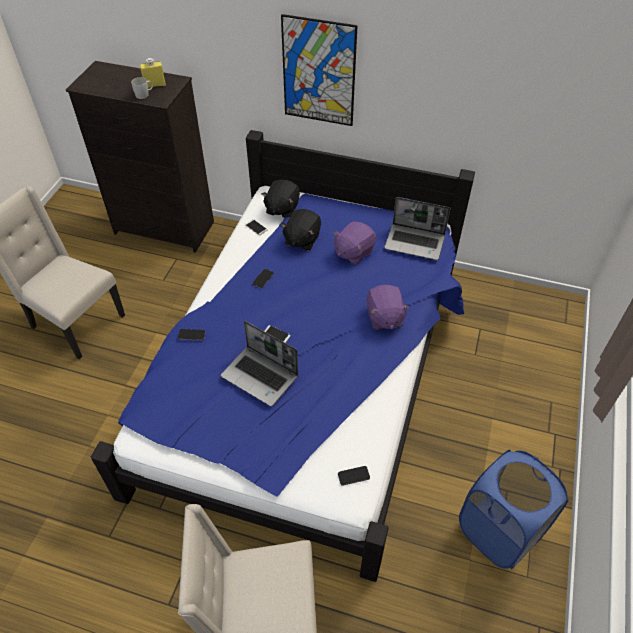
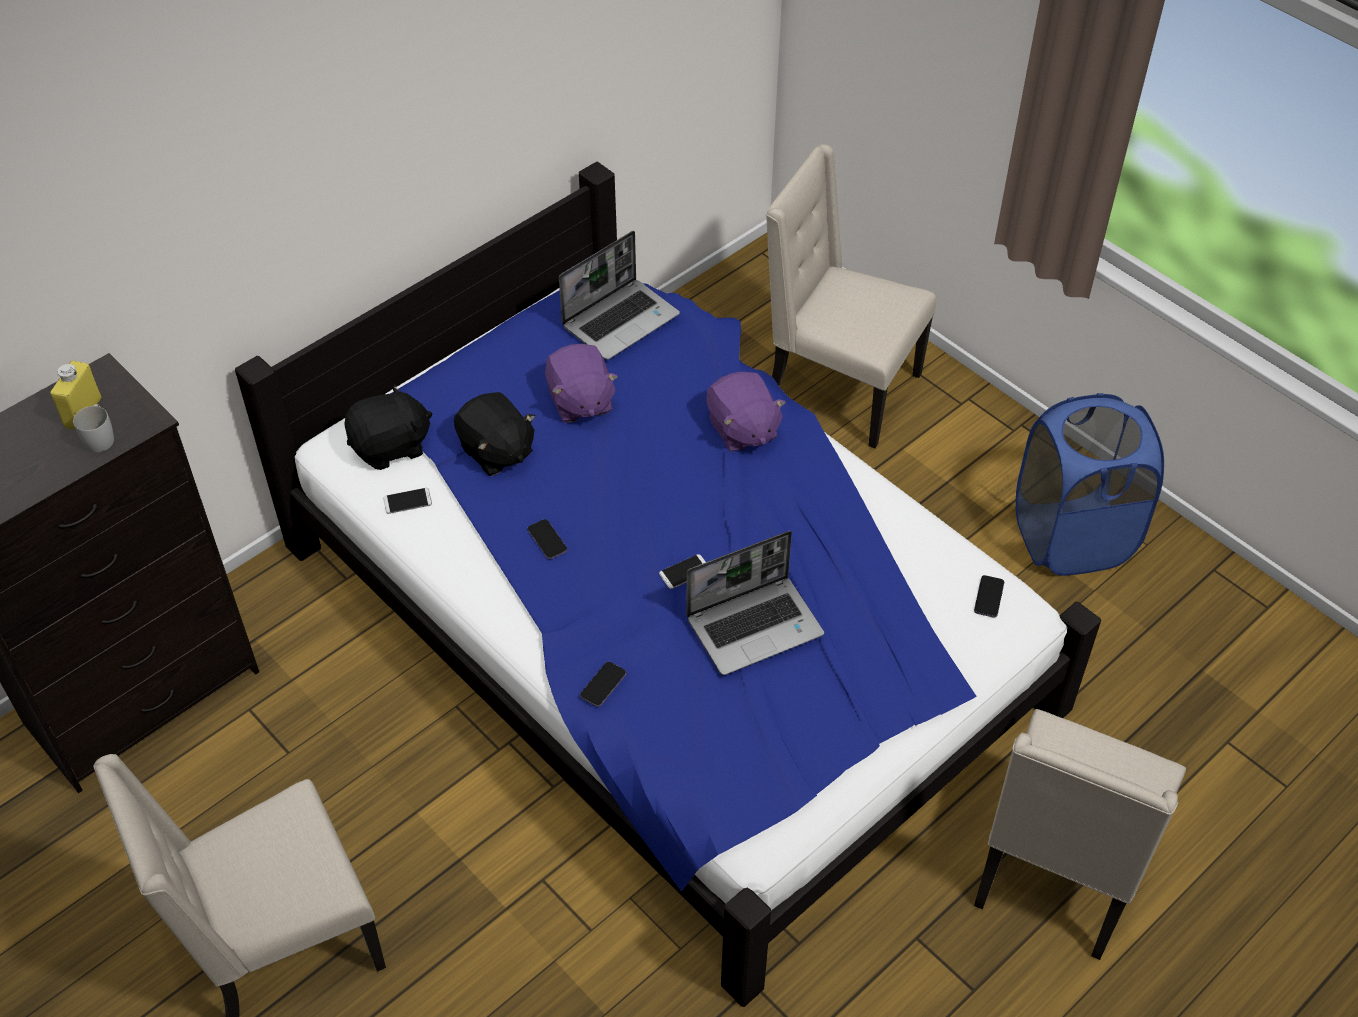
camera: 60 degrees left, 0 degrees up
(282, 209) = (391, 447): black plush toy -> black plush toy turned 75 degrees counterclockwise
(318, 72) = (326, 178): picture -> none
(384, 317) = (742, 430): purple plush toy -> purple plush toy turned 45 degrees clockwise
(507, 372) = (838, 389): none -> beige chair

